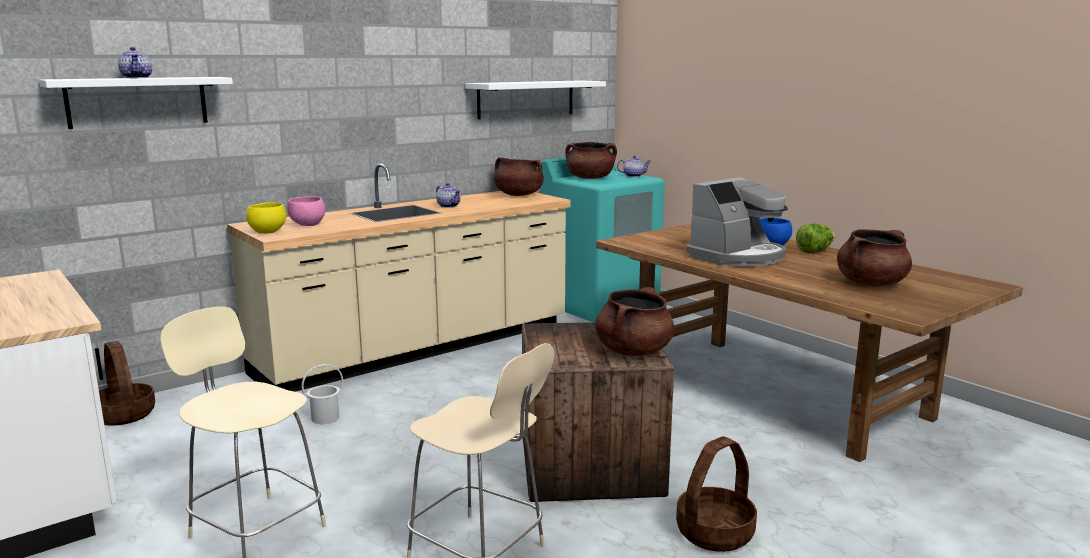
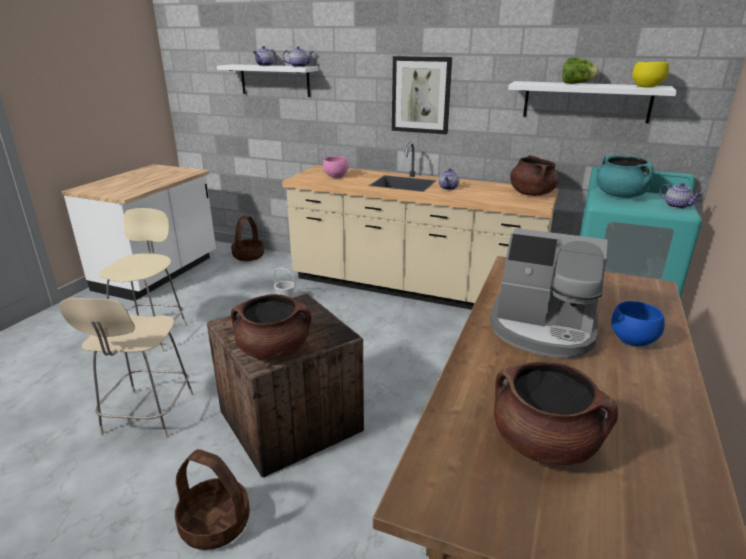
camera: 60 degrees right, 10 degrees up
(200, 77) = (299, 66): none -> teapot
(266, 232) = (306, 175): yellow bowl -> yellow bowl (646, 87)
(370, 106) = (421, 95): none -> picture
(590, 178) = (620, 196): brown cooking pot -> turquoise cooking pot
(815, 251) = (654, 374): lettuce -> lettuce (577, 83)

